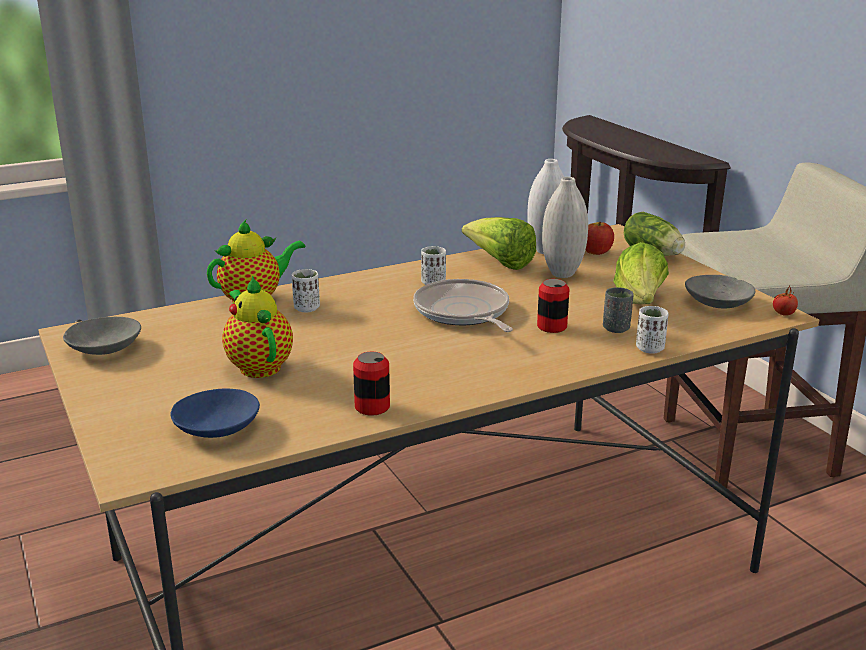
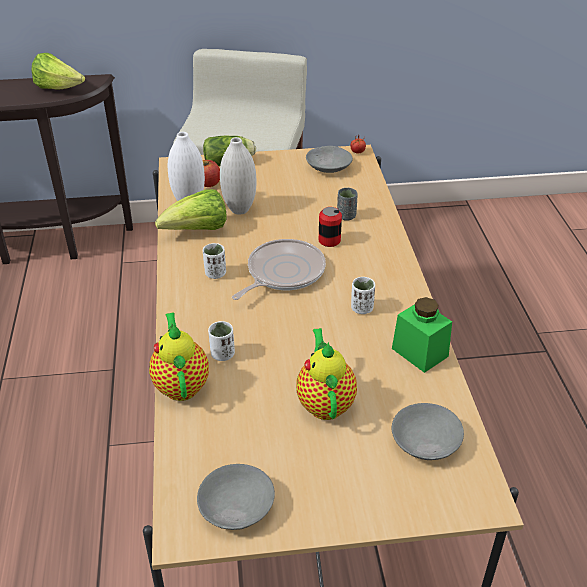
camera: 70 degrees left, 15 degrees up
(216, 428) = (425, 442): blue bowl -> grey bowl
(258, 366) = (325, 402): teapot -> teapot turned 90 degrees clockwise
(372, 407) = (420, 352): can -> green jar
(463, 313) = (282, 273): frying pan -> frying pan turned 135 degrees clockwise
(639, 303) = (311, 195): lettuce -> lettuce (59, 88)
(650, 349) = (382, 213): white cup -> white cup (362, 308)

